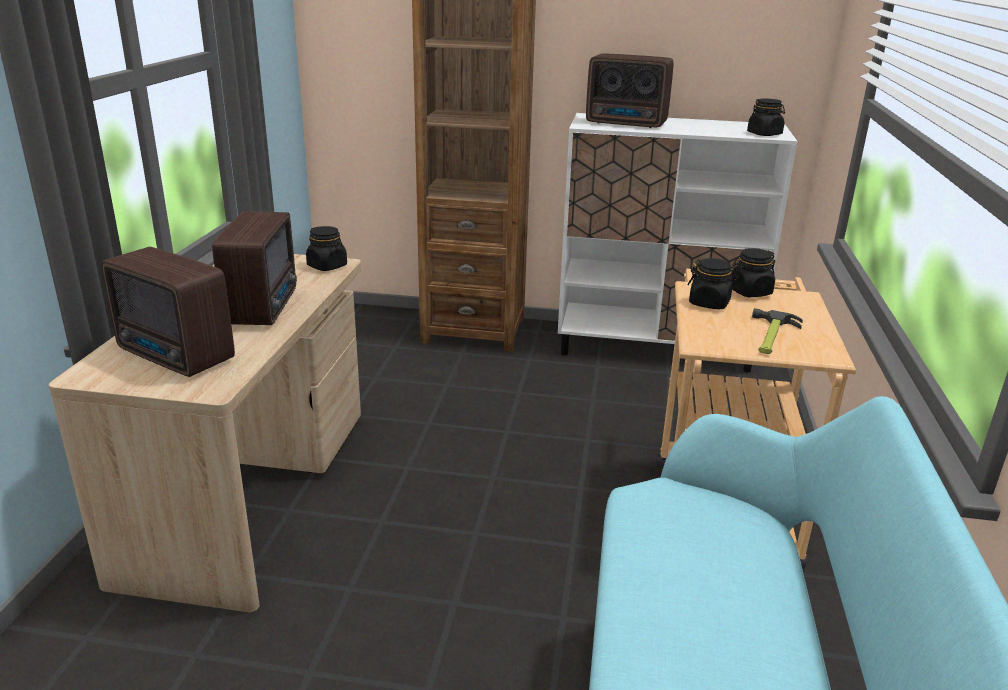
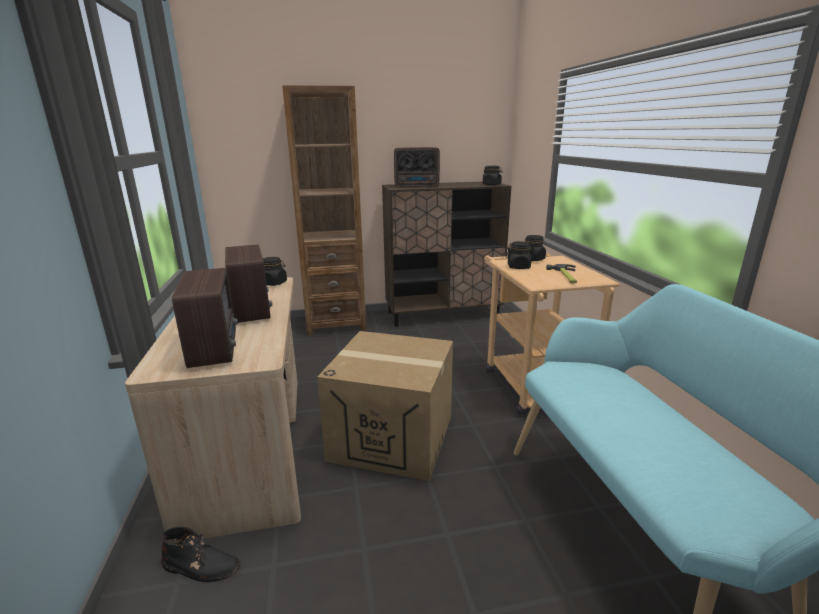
camera: 20 degrees left, 5 degrees down
(119, 629) = (201, 566): none -> black boot
(176, 357) = (216, 348): radio -> radio turned 120 degrees counterclockwise
(443, 532) = (393, 437): none -> cardboard box
(655, 348) = (443, 314): white cabinet -> brown cabinet

